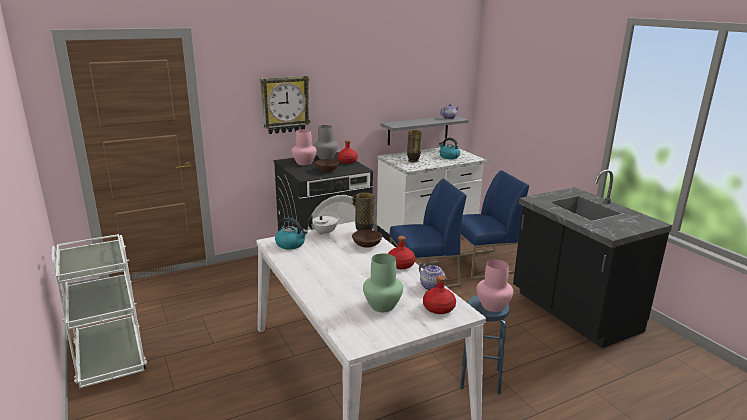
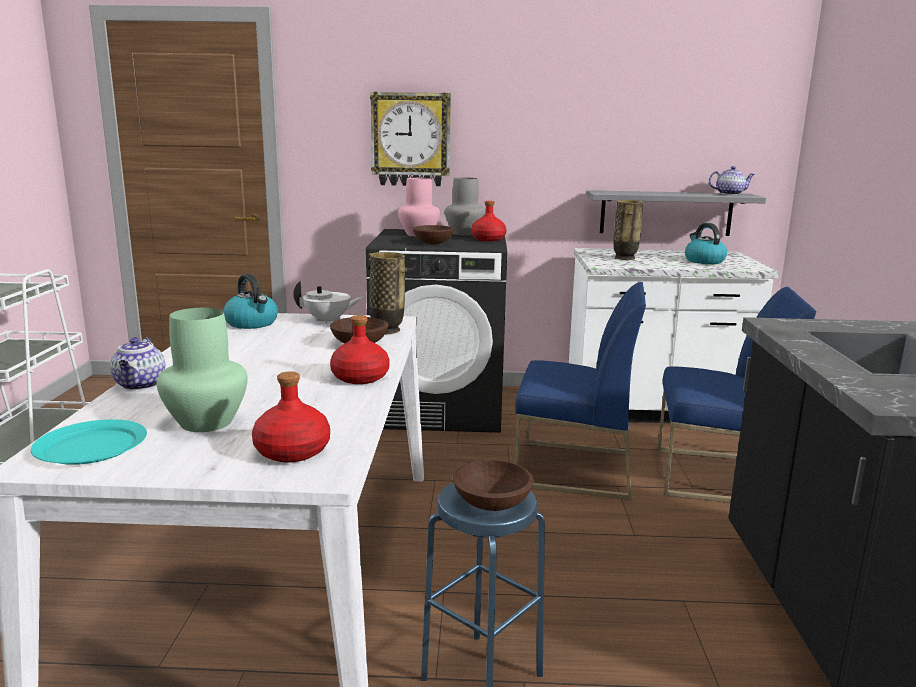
camera: 30 degrees right, 5 degrees down
(360, 332) = (90, 446): none -> turquoise plate
(432, 287) = (349, 418): teapot -> teapot (140, 385)
(492, 306) = (492, 502): pink vase -> brown bowl

